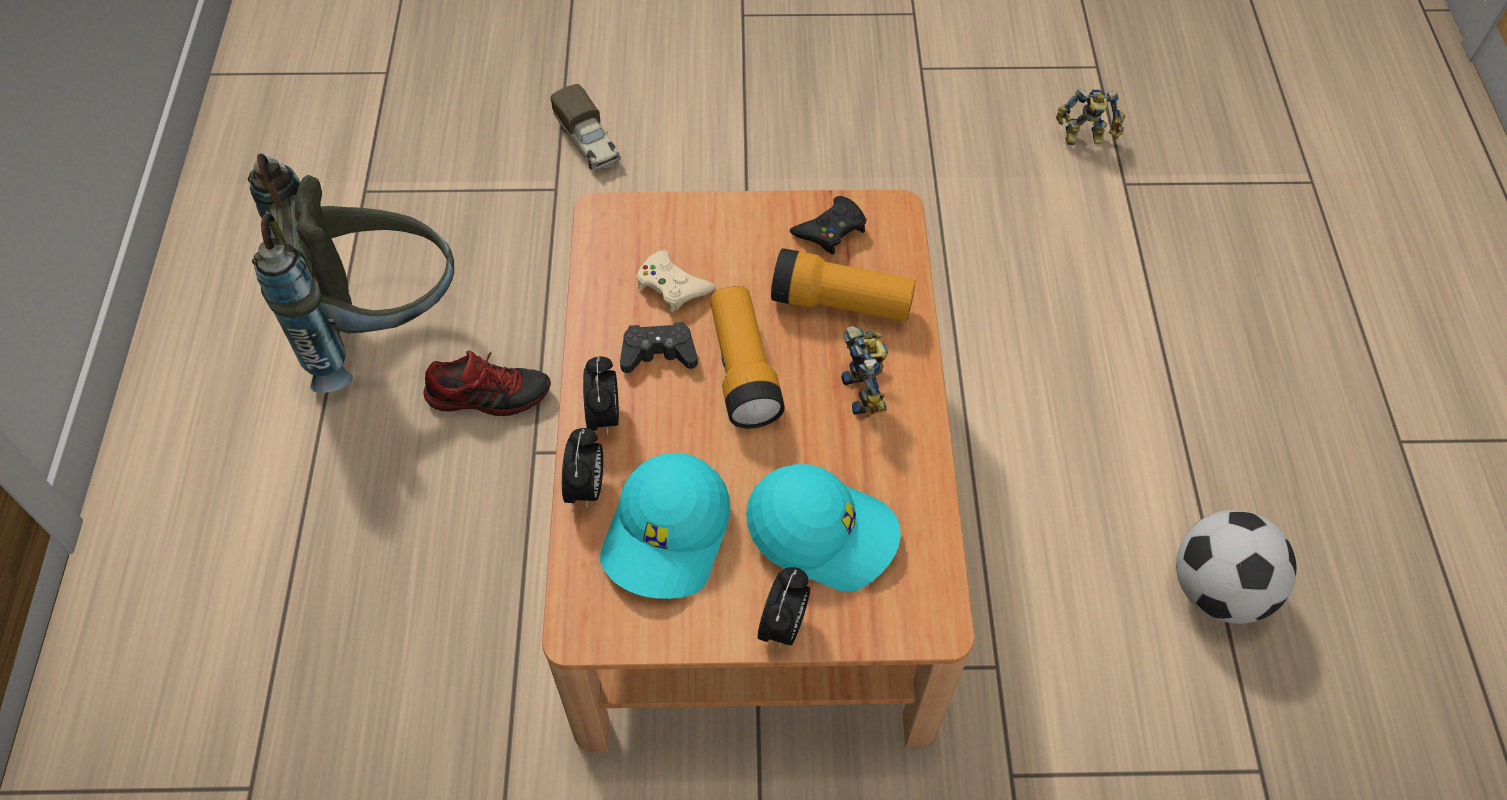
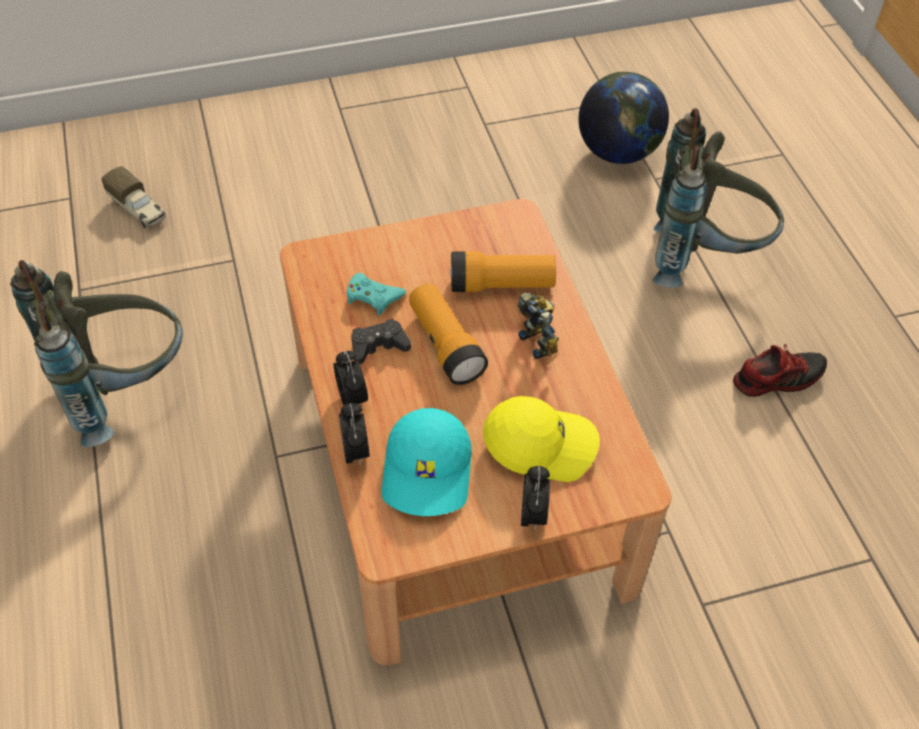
camera: 15 degrees left, 5 degrees down
(489, 394) = (227, 421): shoe -> shoe (777, 378)
(589, 143) = (249, 221): toy truck -> toy truck (138, 209)
(672, 286) = (373, 297): beige game controller -> turquoise game controller
(823, 531) = (540, 443): turquoise cap -> yellow cap
(831, 230) = (477, 236): black game controller -> none
(1085, 139) = (617, 153): toy robot -> globe
(1158, 305) = (704, 257): none -> grey backpack
(1218, 590) = (805, 443): football -> none

